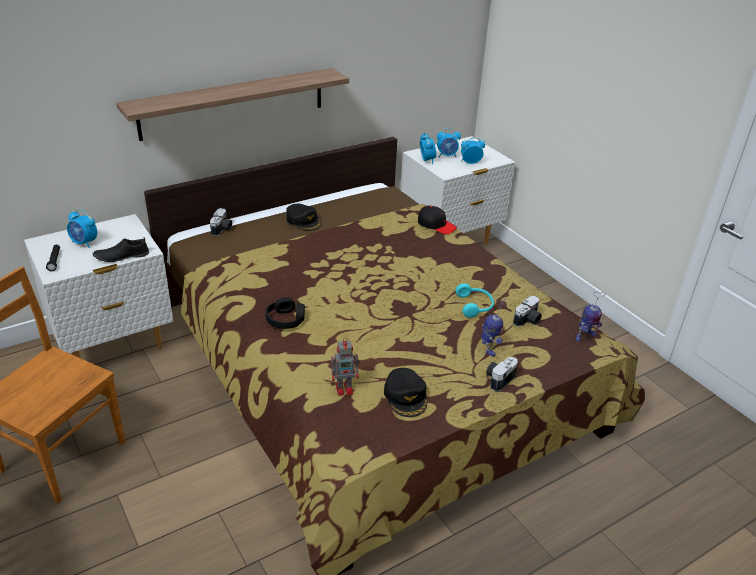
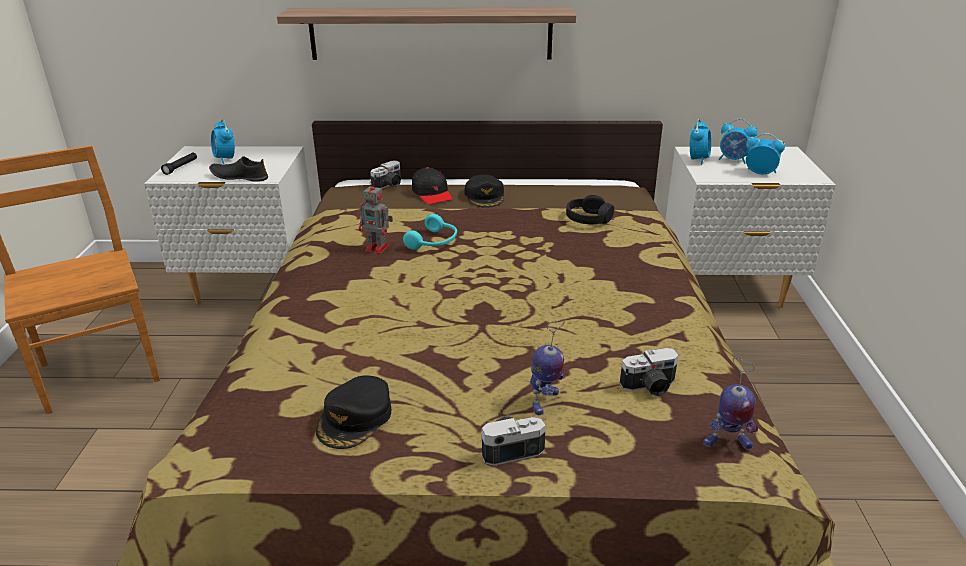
camera: 35 degrees right, 5 degrees down
(286, 320) = (332, 284): black headphones -> black headphones (588, 218)
(345, 388) = (297, 380): toy robot -> toy robot (378, 248)
(436, 225) = (644, 236): black cap -> black cap (432, 194)
(475, 306) = (587, 342): turquoise headphones -> turquoise headphones (434, 242)

